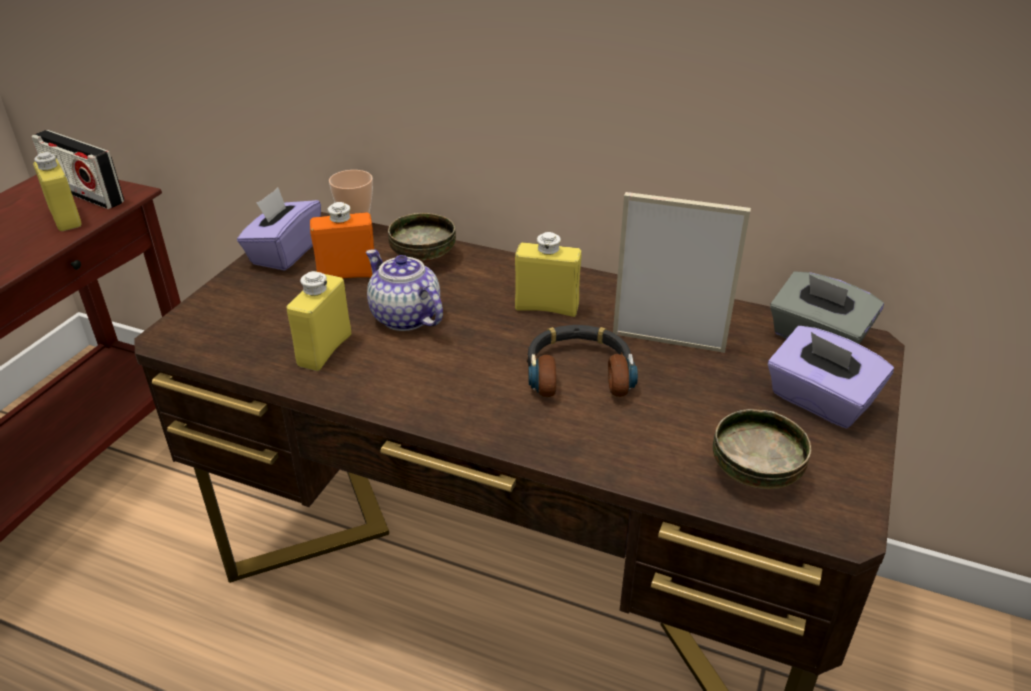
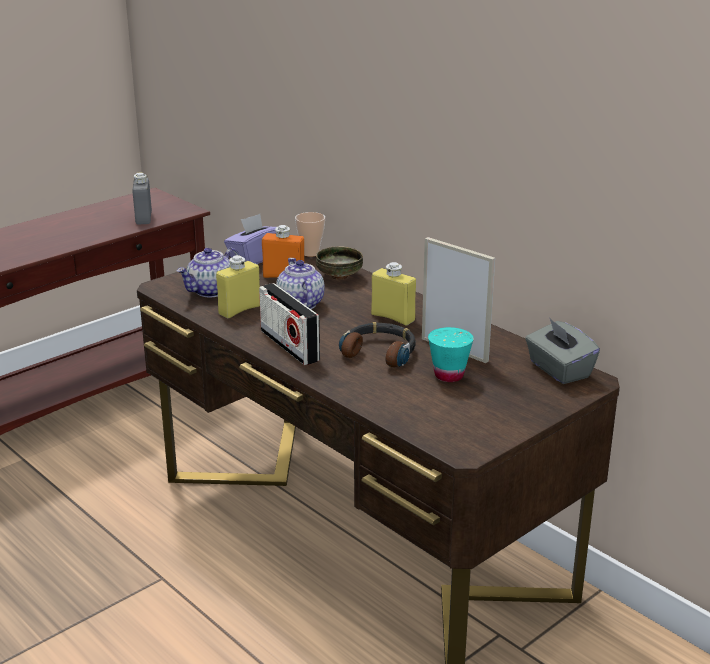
camera: 25 degrees right, 10 degrees down
(66, 219) = (143, 218): yellow bottle -> grey bottle
(86, 194) = (163, 206): radio -> radio (289, 346)
(257, 326) = (211, 291): none -> teapot
(700, 388) = (449, 375): none -> turquoise cup
(754, 472) = (438, 418): bowl -> none
(819, 401) = (520, 398): purple tissue box -> none

